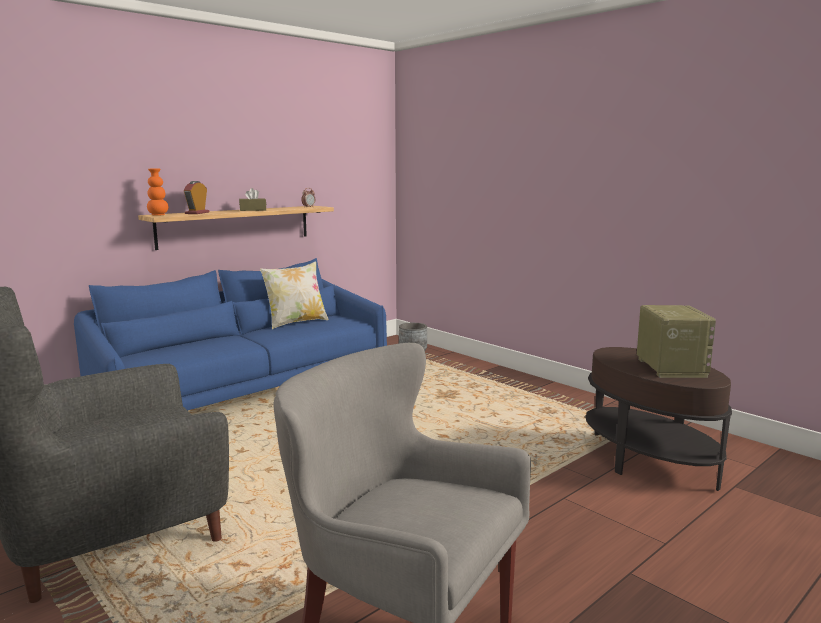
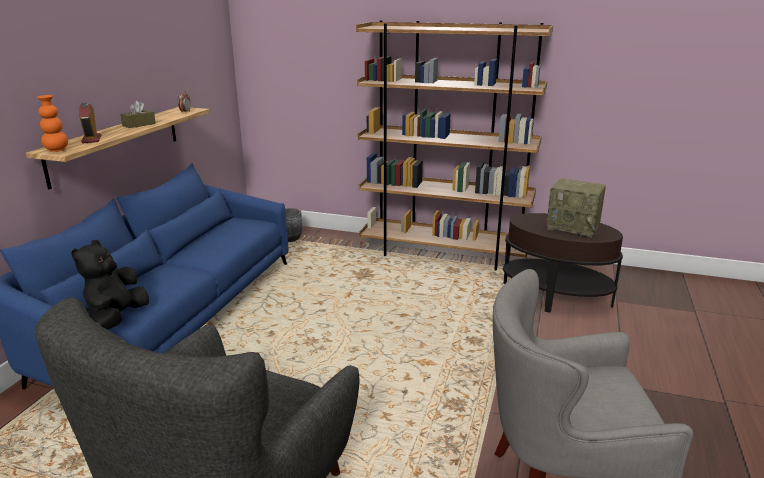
camera: 30 degrees left, 10 degrees up
(151, 360) = (117, 318): none -> black plush toy
(296, 322) = (204, 236): pillow -> none
(557, 395) = (444, 254): none -> brown bookcase
(669, 367) = (574, 227): radio -> radio turned 150 degrees clockwise

